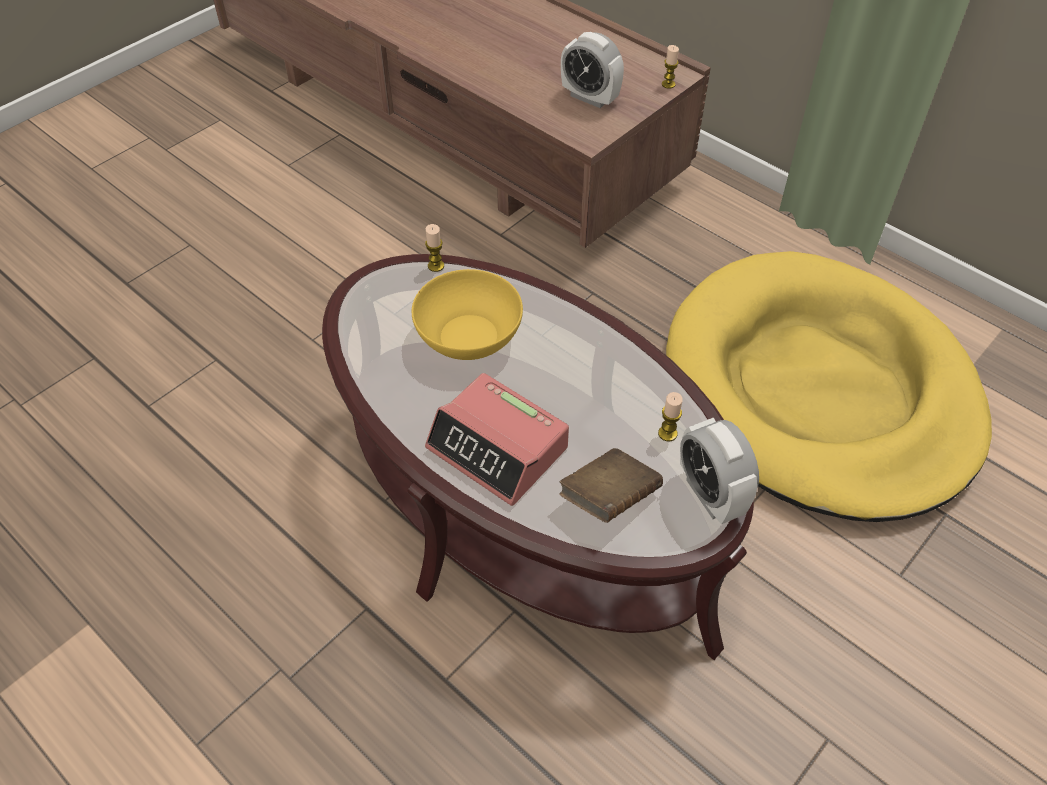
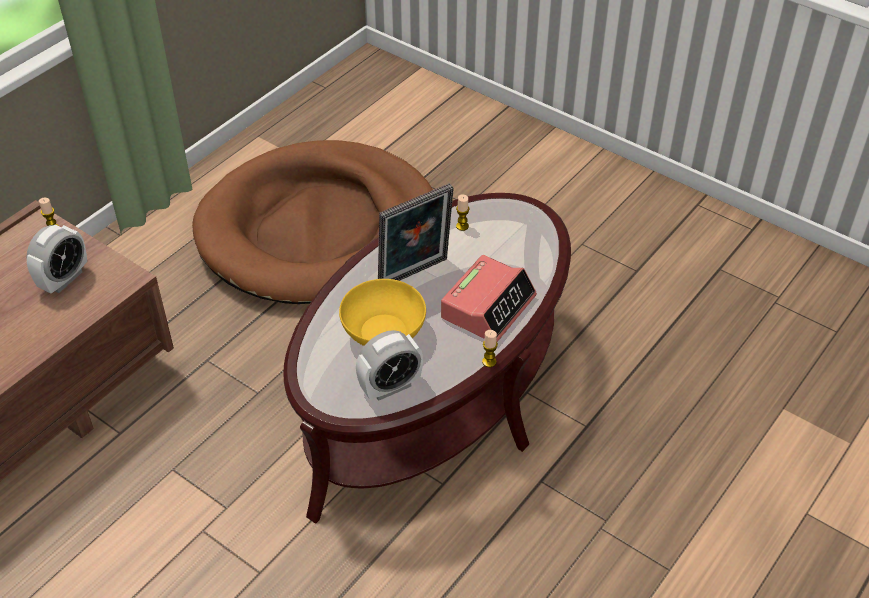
camera: 95 degrees left, 5 degrees down
(436, 266) = (303, 360): candle -> candle (489, 362)
(568, 374) = (415, 275): none -> picture frame
(609, 498) = (518, 252): brown book -> none
(710, 494) = (507, 208): alarm clock -> alarm clock (390, 387)
(819, 391) = (318, 229): yellow dog bed -> brown dog bed

